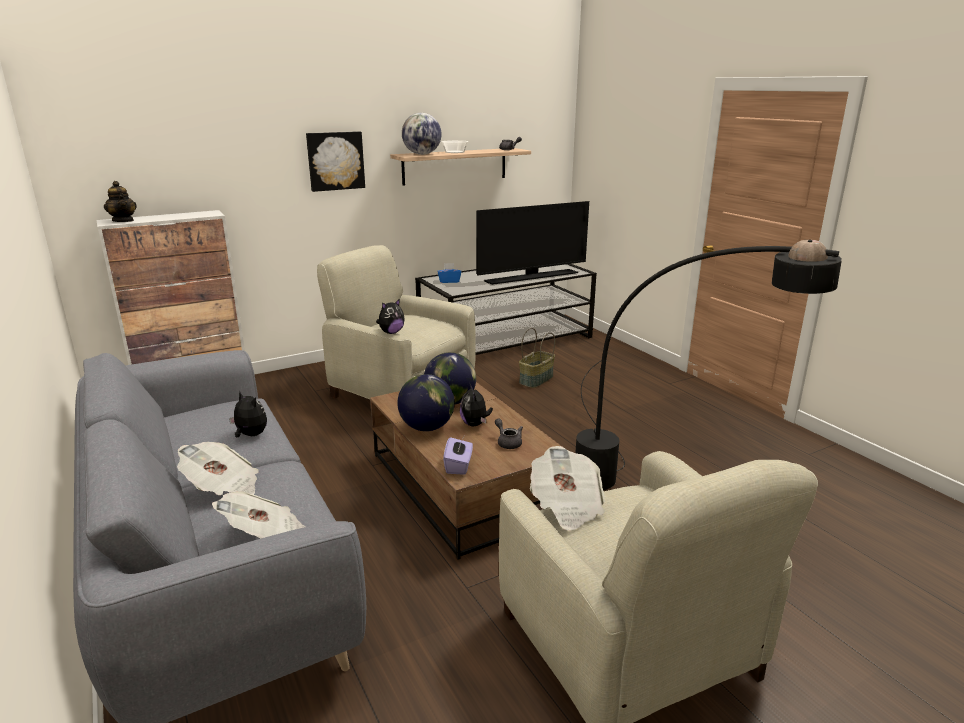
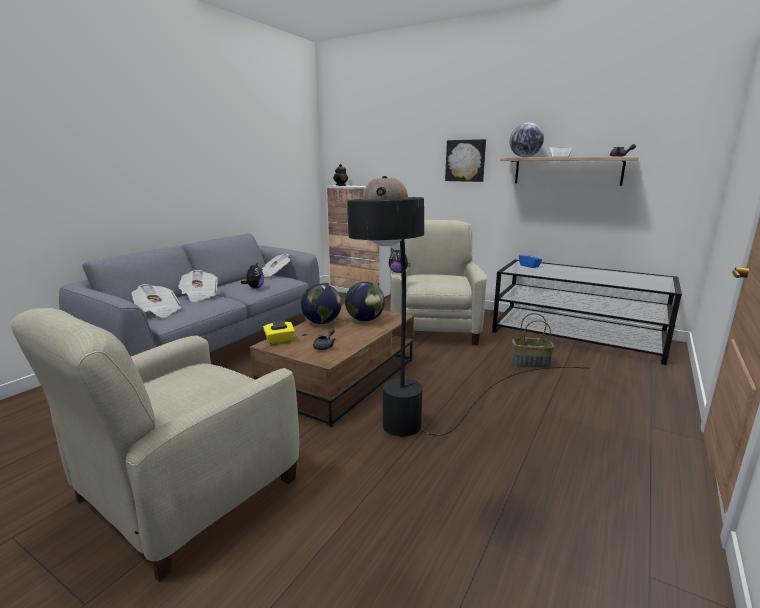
camera: 60 degrees right, 5 degrees down
(458, 466) = (280, 340): purple tissue box -> yellow tissue box
(475, 424) = (341, 332): plush toy -> none
(531, 277) = (603, 280): television -> none
(566, 505) = (209, 364): newspaper -> newspaper (273, 274)

